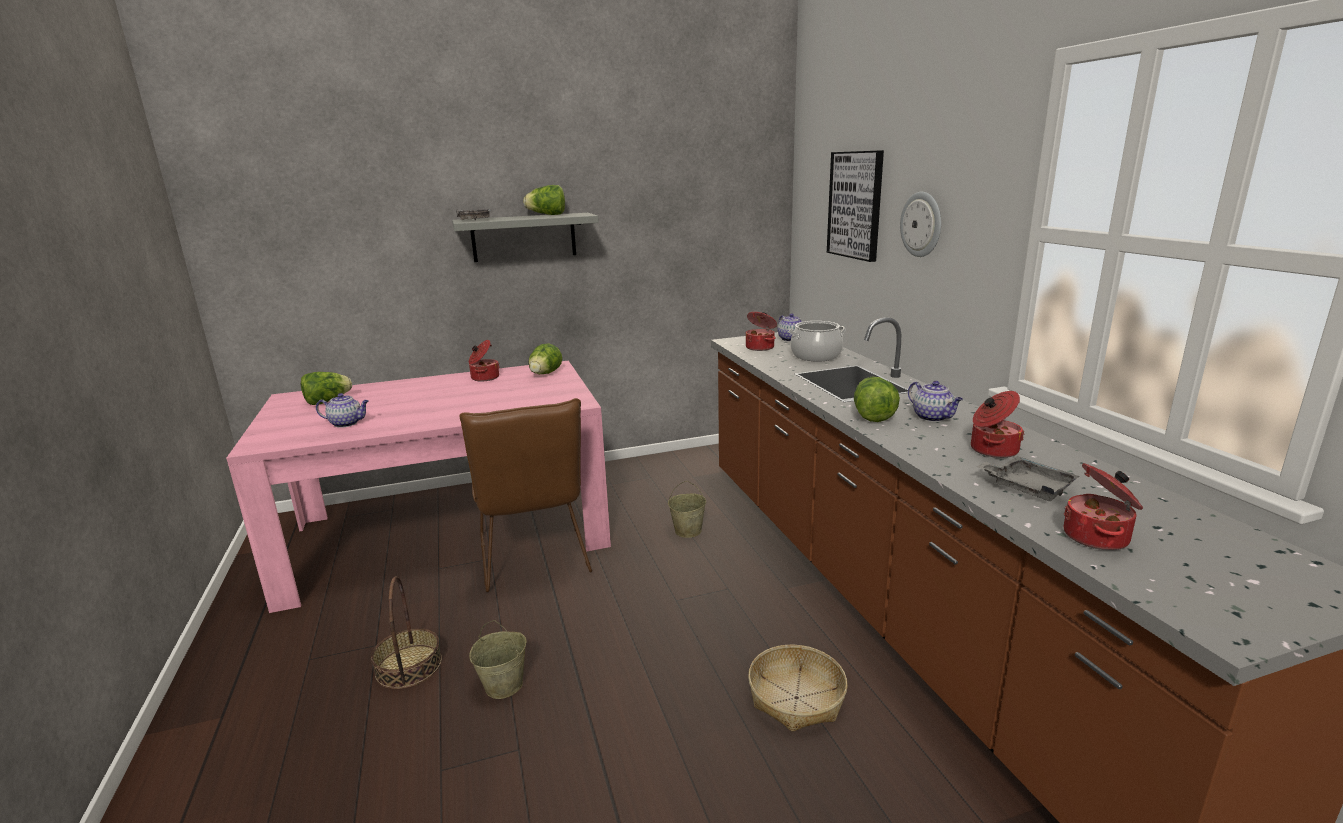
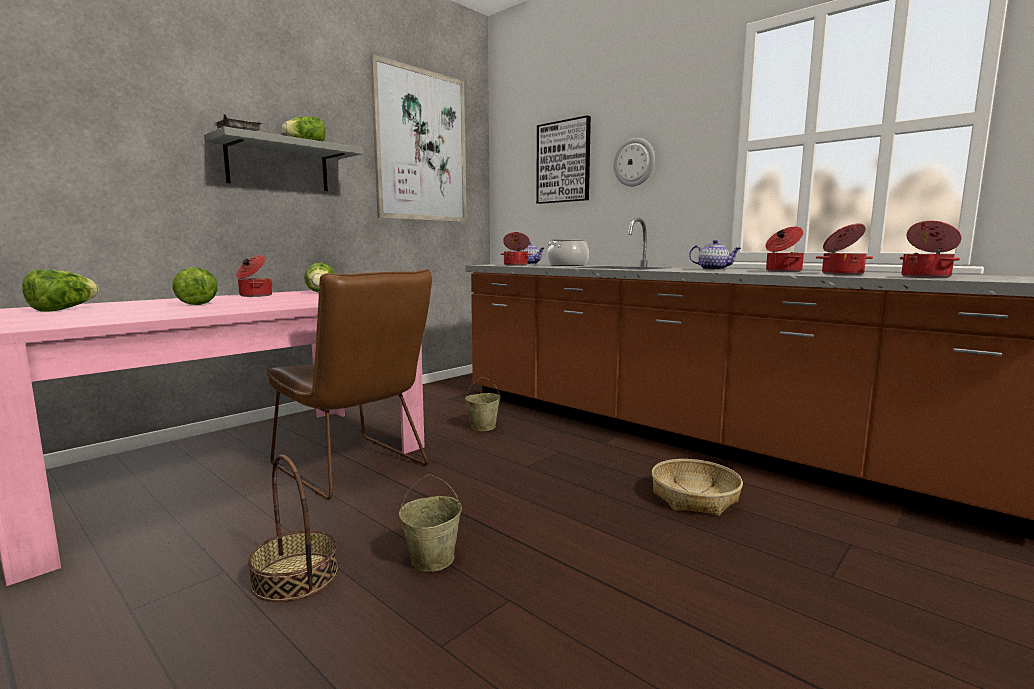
camera: 30 degrees left, 10 degrees down
(347, 423) = (127, 315): teapot -> none
(692, 186) = (421, 146): none -> picture
(872, 415) = (676, 270): lettuce -> lettuce (197, 303)
(1027, 487) = (841, 274): grey tray -> cooking pot

